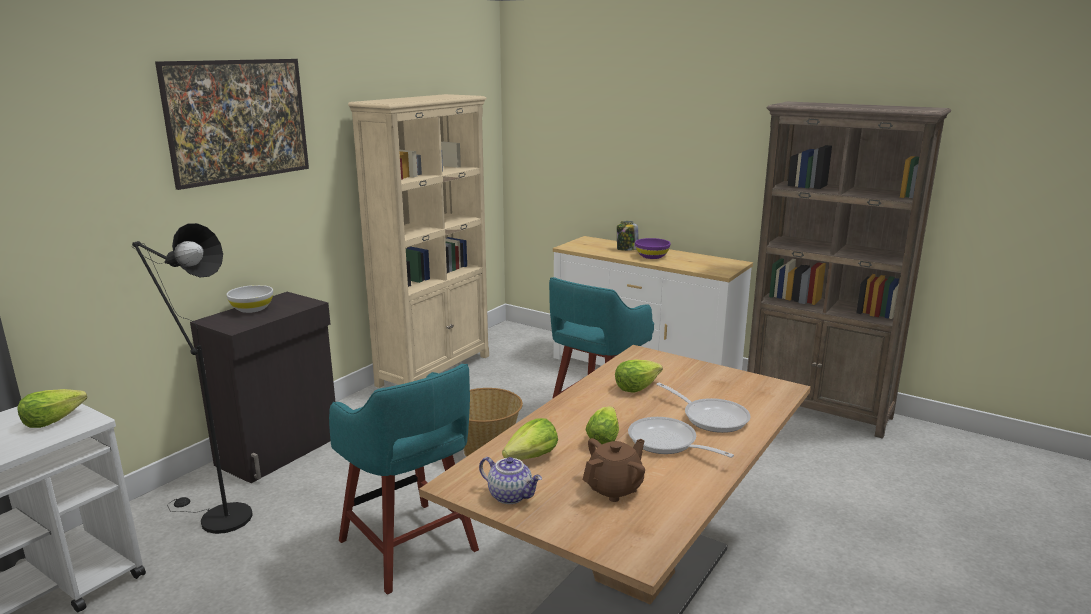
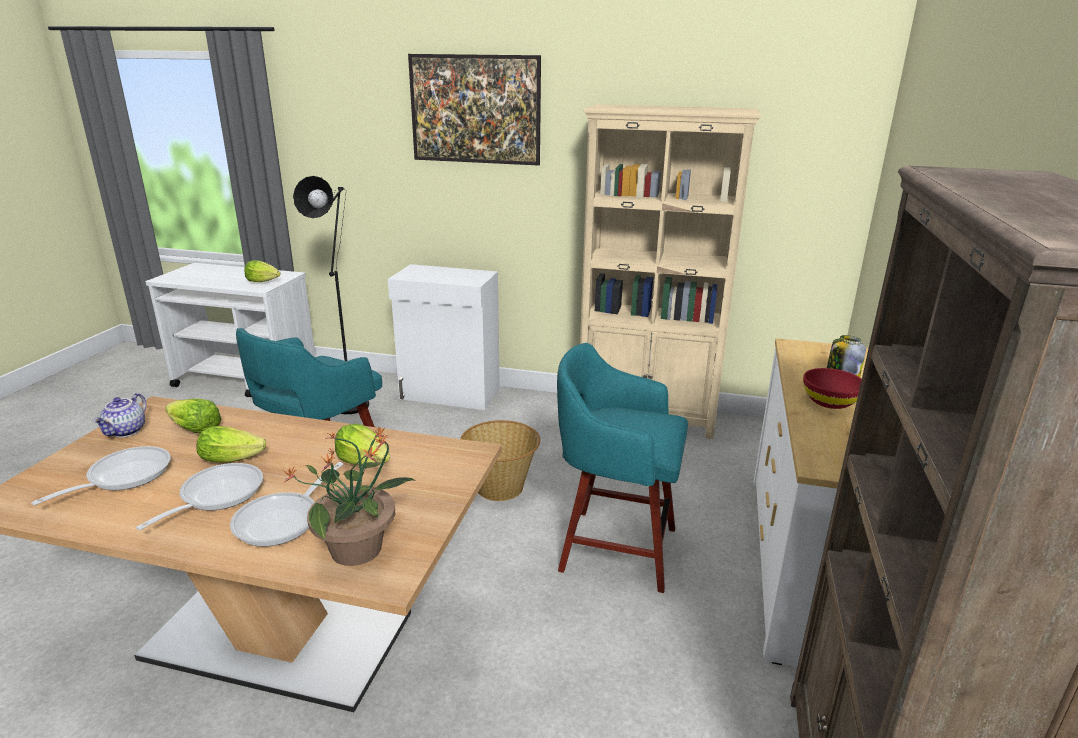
camera: 70 degrees right, 5 degrees up
(252, 309) = (447, 271): white bowl -> none
(280, 450) = (450, 394): black cabinet -> white cabinet
(614, 488) = (123, 477): brown teapot -> frying pan
(652, 256) = (830, 402): purple bowl -> red bowl
(752, 395) = (358, 549): none -> potted plant

